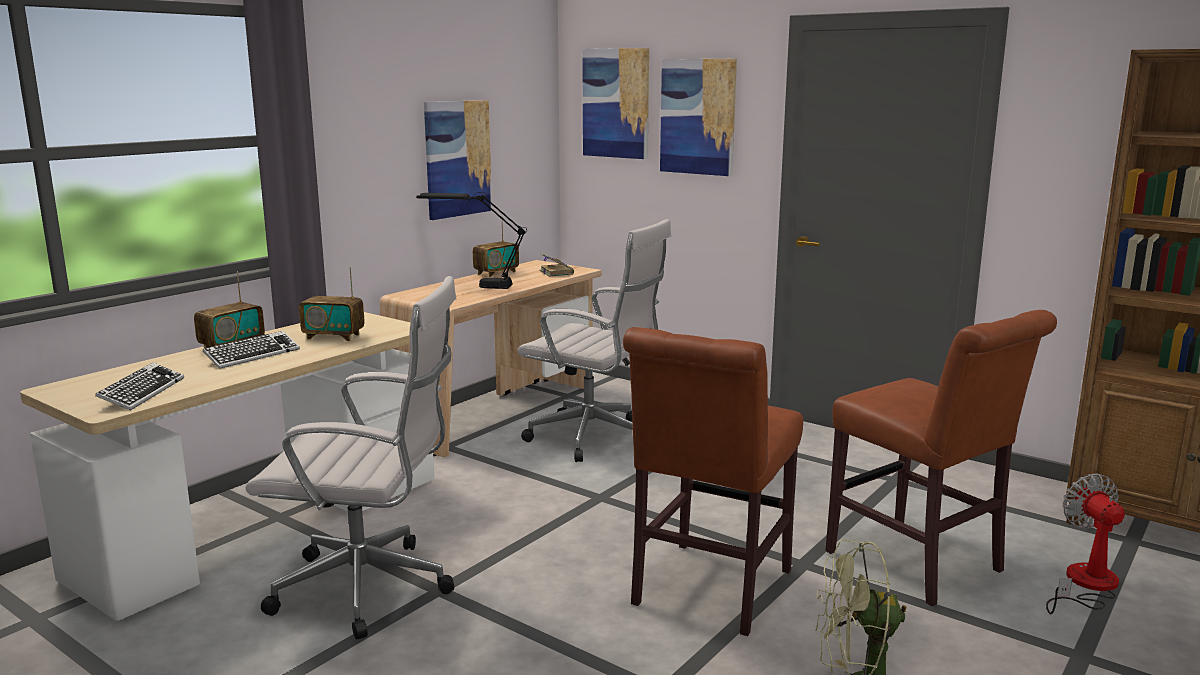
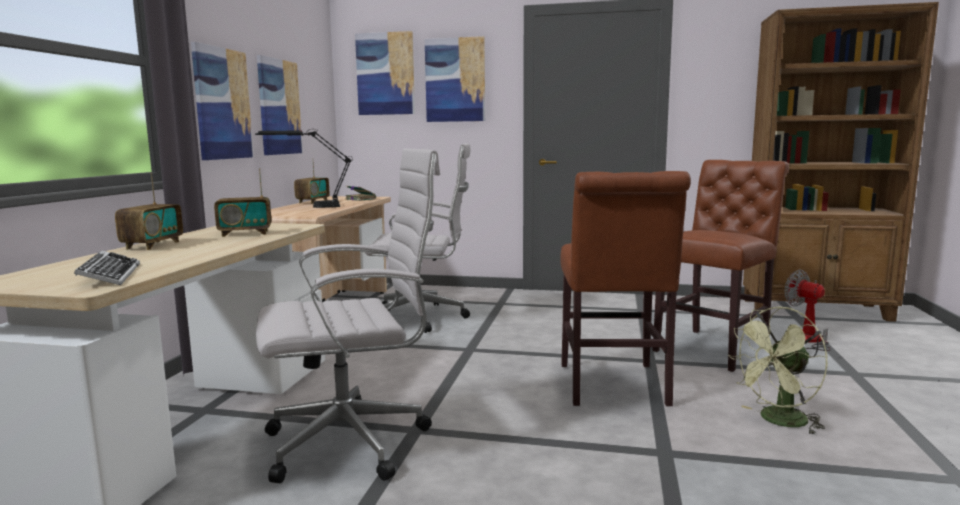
camera: 25 degrees left, 5 degrees down
(252, 355) = (186, 247): keyboard -> none
(368, 169) = (222, 104): none -> picture
(920, 565) = (715, 348): brown chair -> brown chair turned 75 degrees counterclockwise

